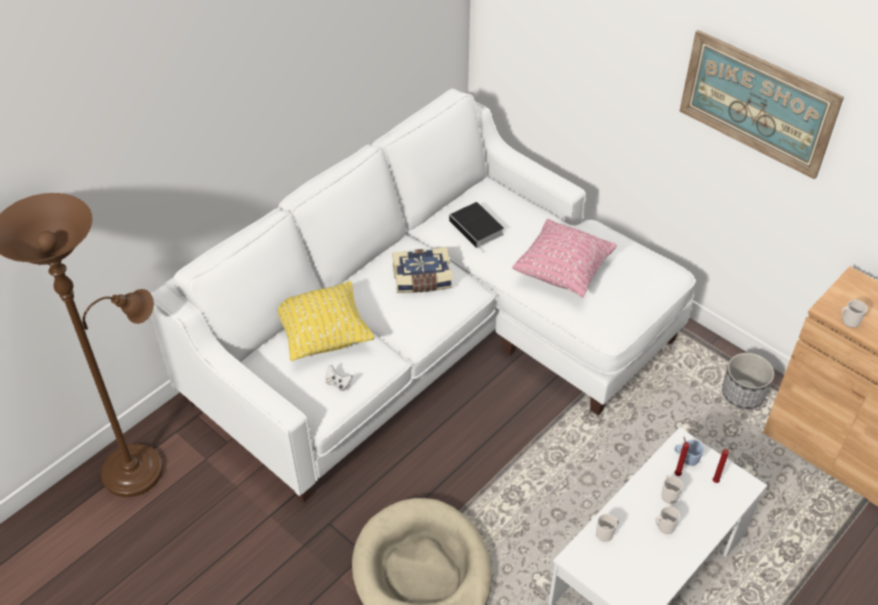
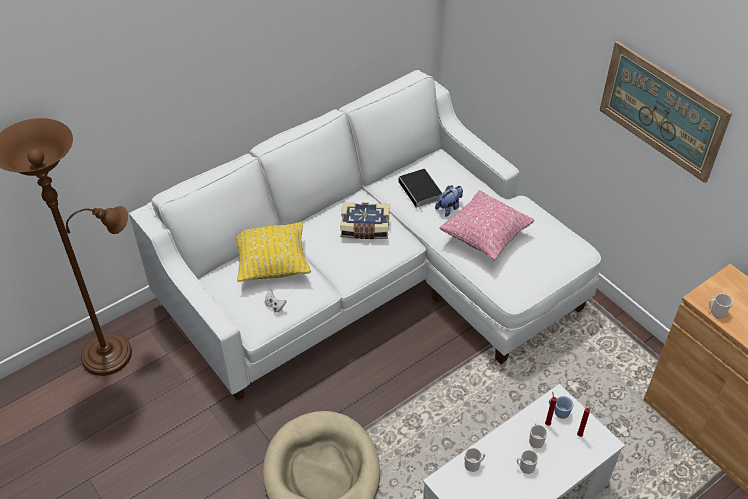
camera: 10 degrees right, 0 degrees up
(514, 243) = (449, 208): none -> plush toy
(743, 394) = (633, 364): planter -> none

